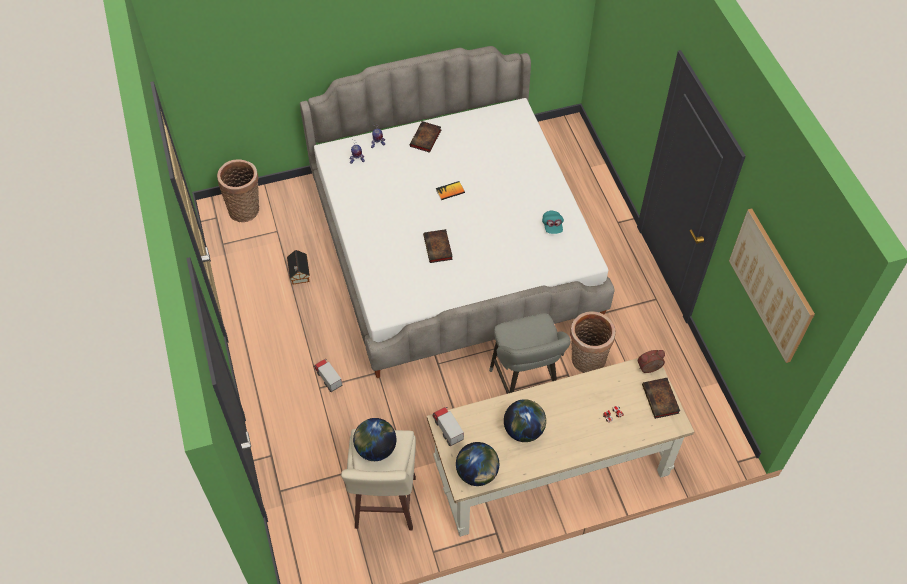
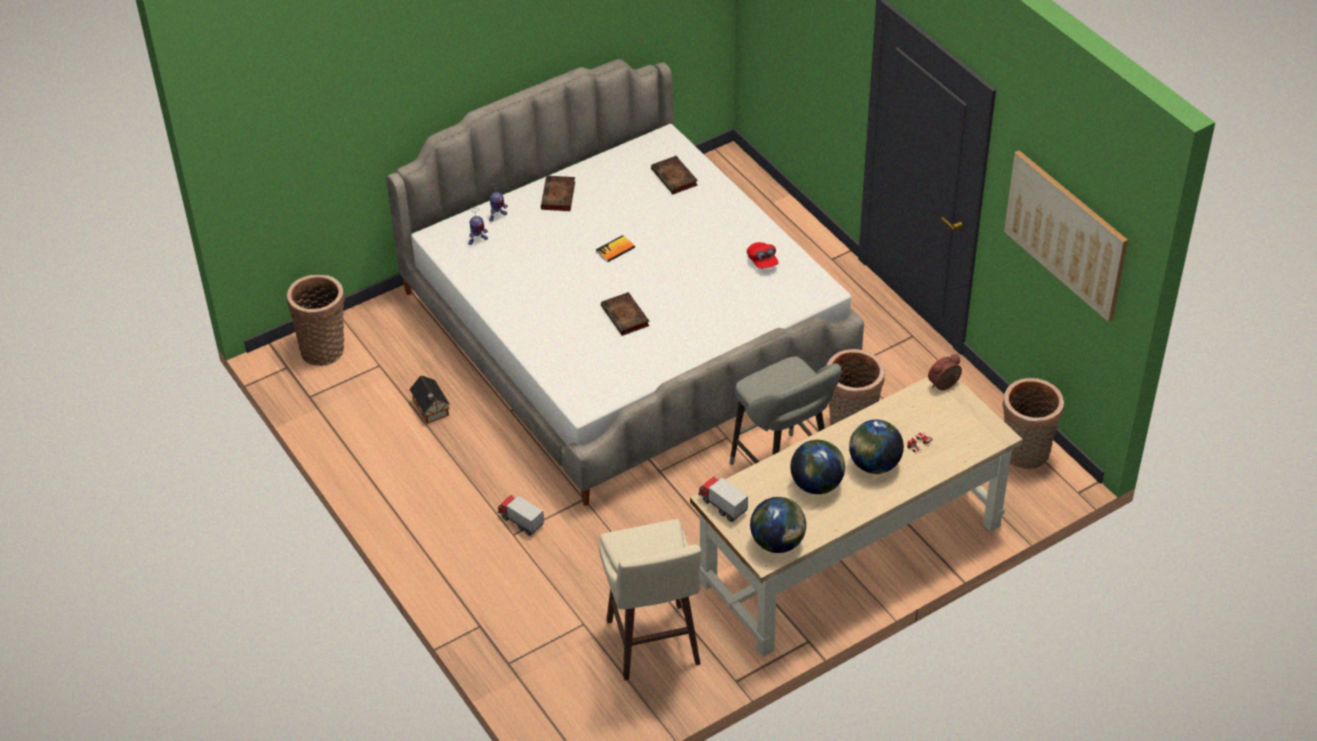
camera: 15 degrees left, 10 degrees down
(375, 448) = (640, 547): globe -> globe (874, 464)
(552, 226) = (762, 262): turquoise cap -> red cap
(661, 400) = (970, 415): book -> book (675, 178)
(707, 419) = (1025, 455): none -> basket

